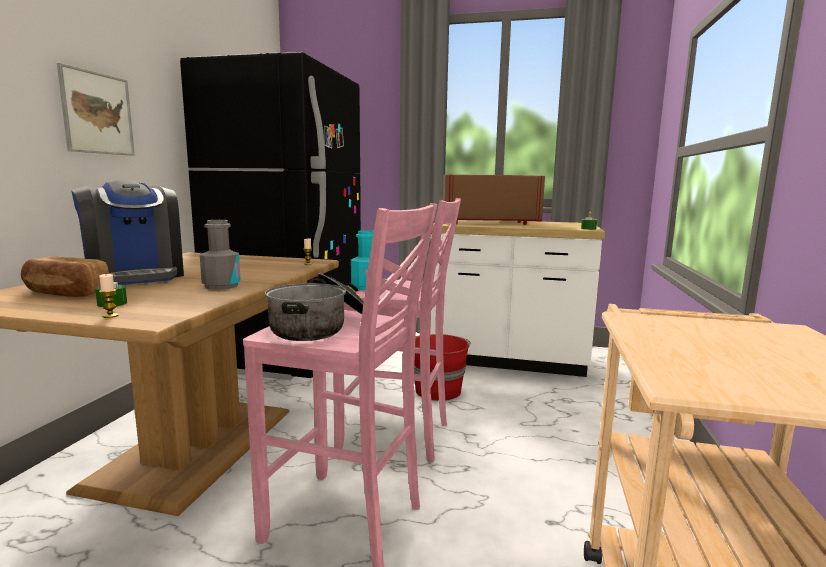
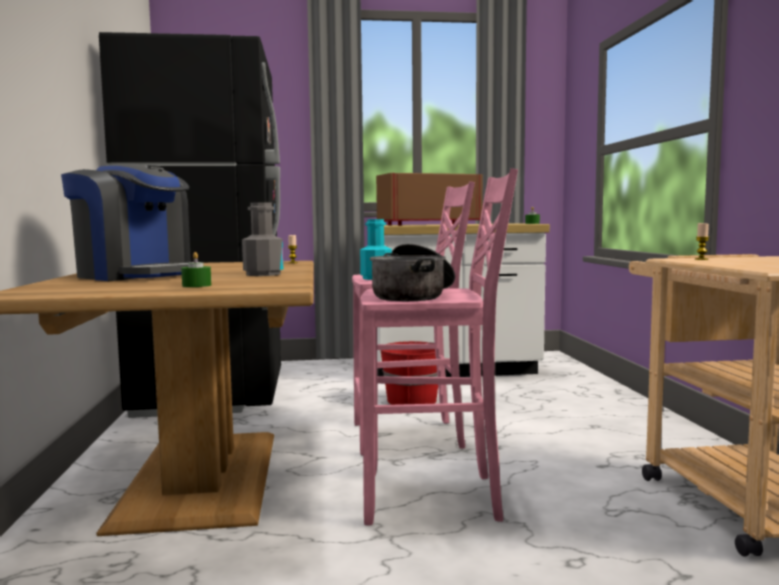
camera: 20 degrees left, 5 degrees down
(65, 293) = (109, 285): bread -> none
(97, 113) = (45, 89): picture -> none
(110, 316) = (230, 289): candle -> candle (701, 259)

